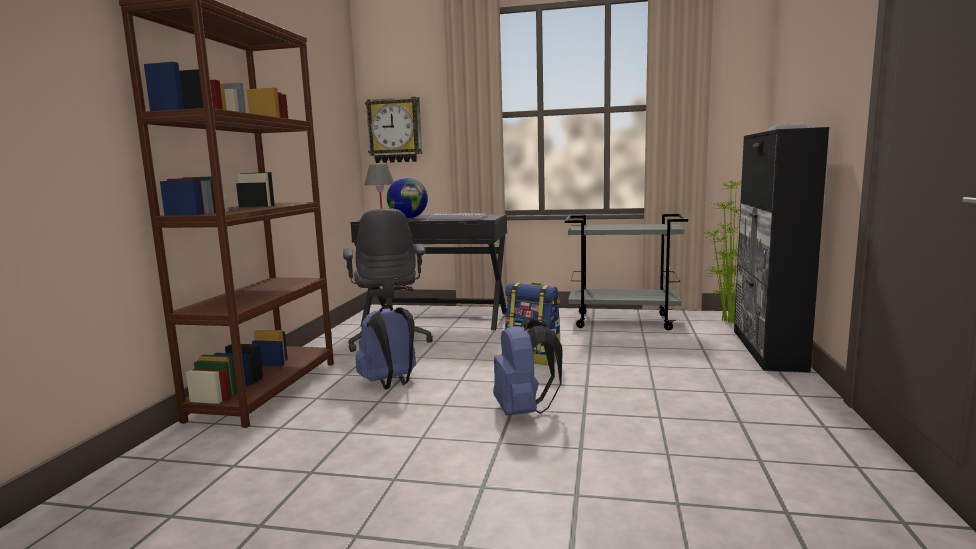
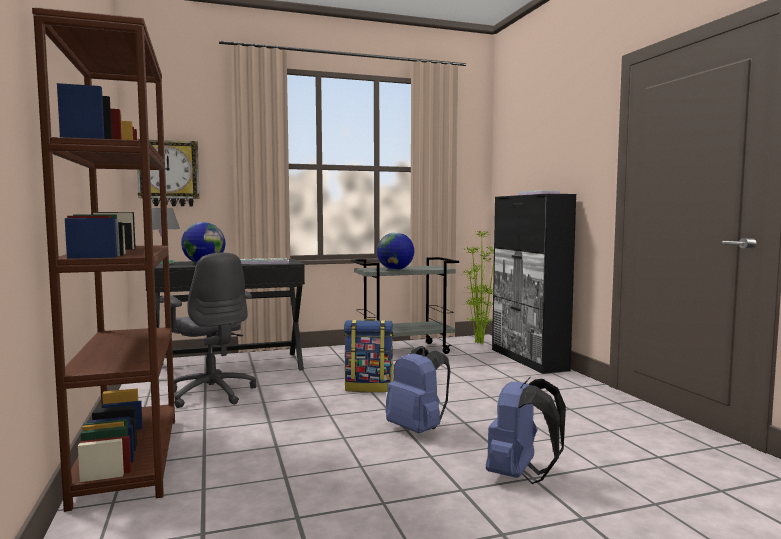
camera: 30 degrees left, 5 degrees down
(390, 383) = (265, 429): blue backpack -> blue backpack (520, 476)
(608, 228) = (395, 269): none -> globe

